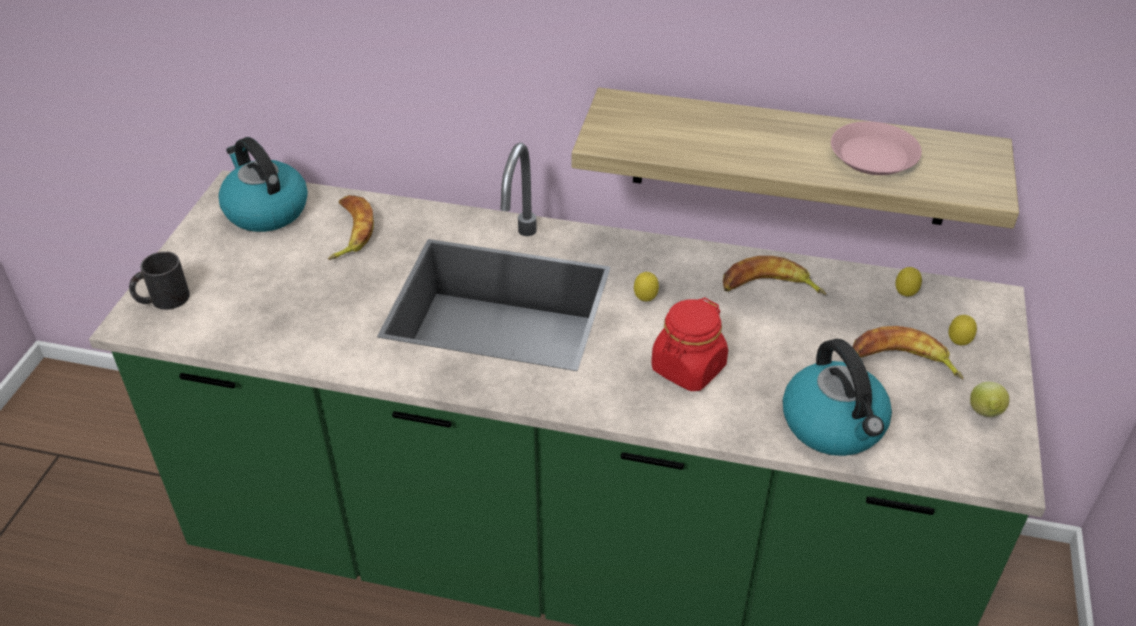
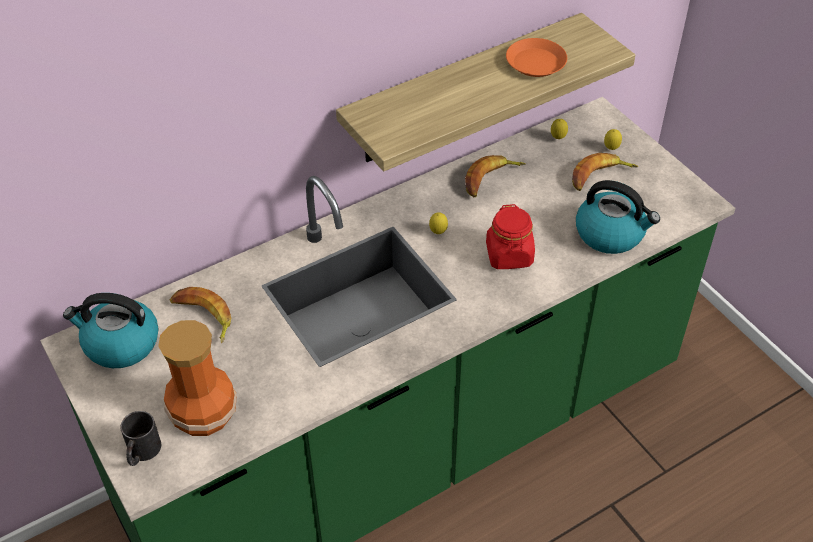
camera: 45 degrees left, 5 degrees up
(242, 303) = (201, 413): none -> vase
(873, 156) = (536, 63): pink plate -> orange plate
(984, 414) = (663, 179): lemon -> none

